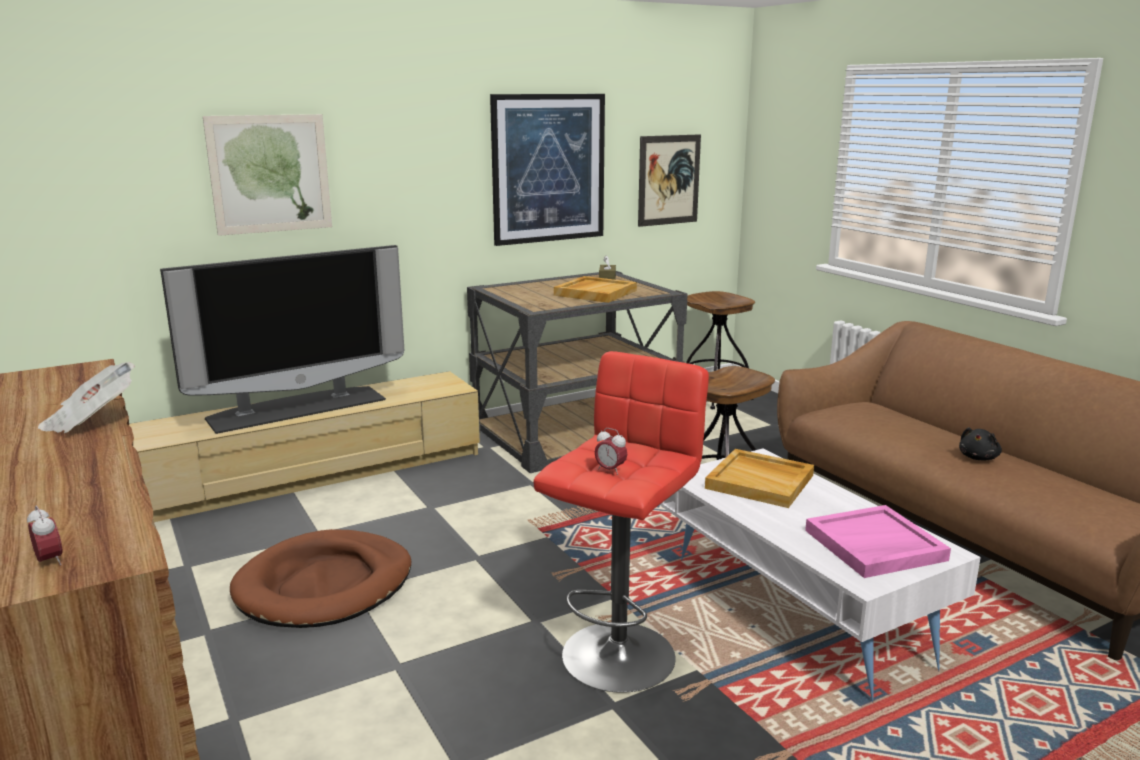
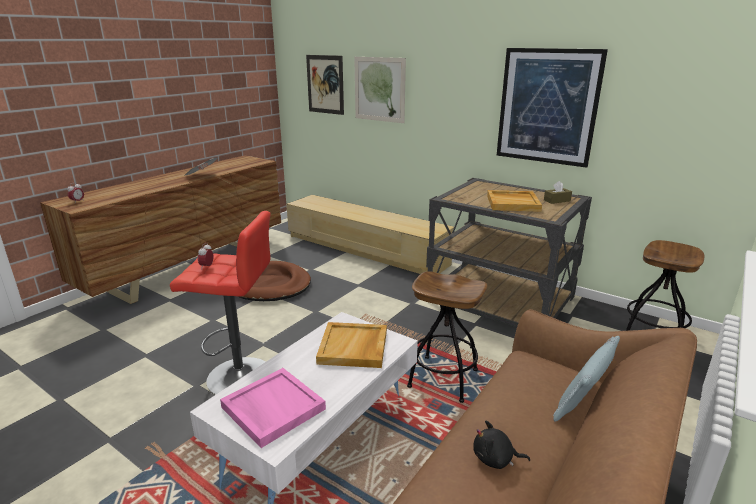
camera: 65 degrees right, 5 degrees up
(297, 408) = (362, 213): television -> none
(669, 180) = (671, 132): picture -> picture (325, 84)
(901, 412) = (581, 401): none -> blue pillow

